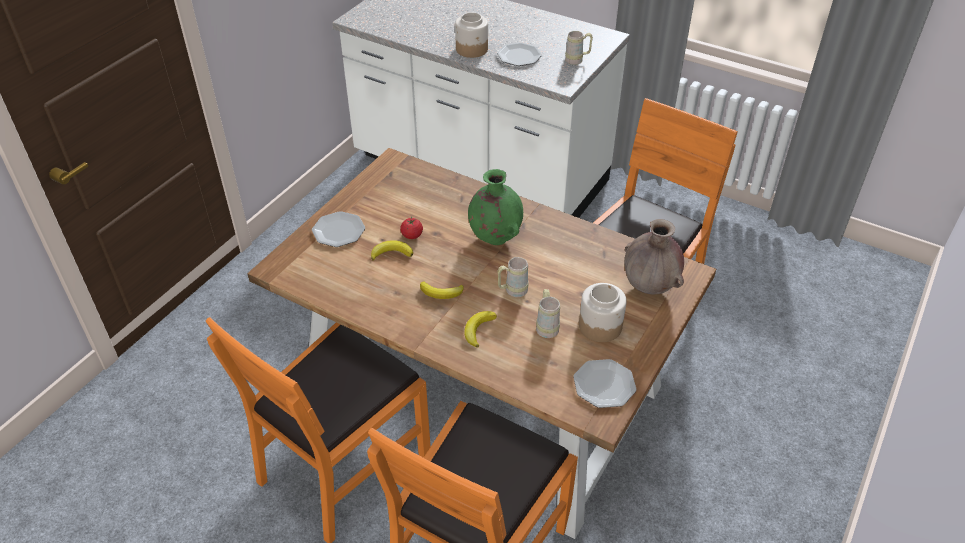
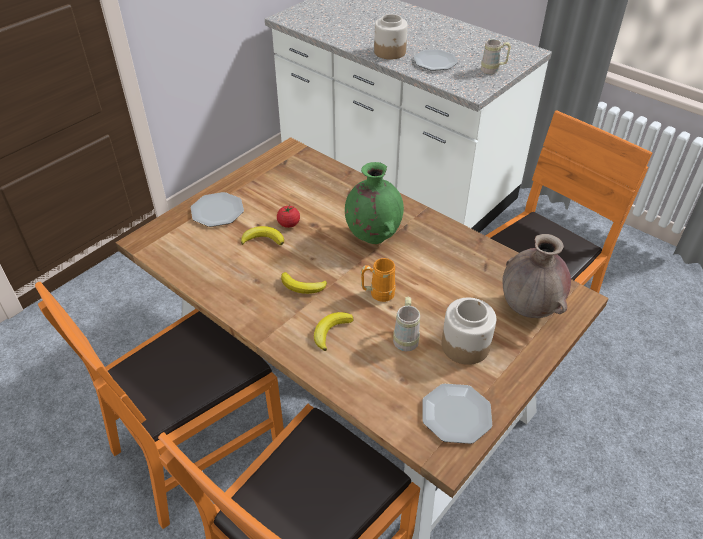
camera: 10 degrees right, 0 degrees up
(512, 291) = (377, 294): beige mug -> orange mug

